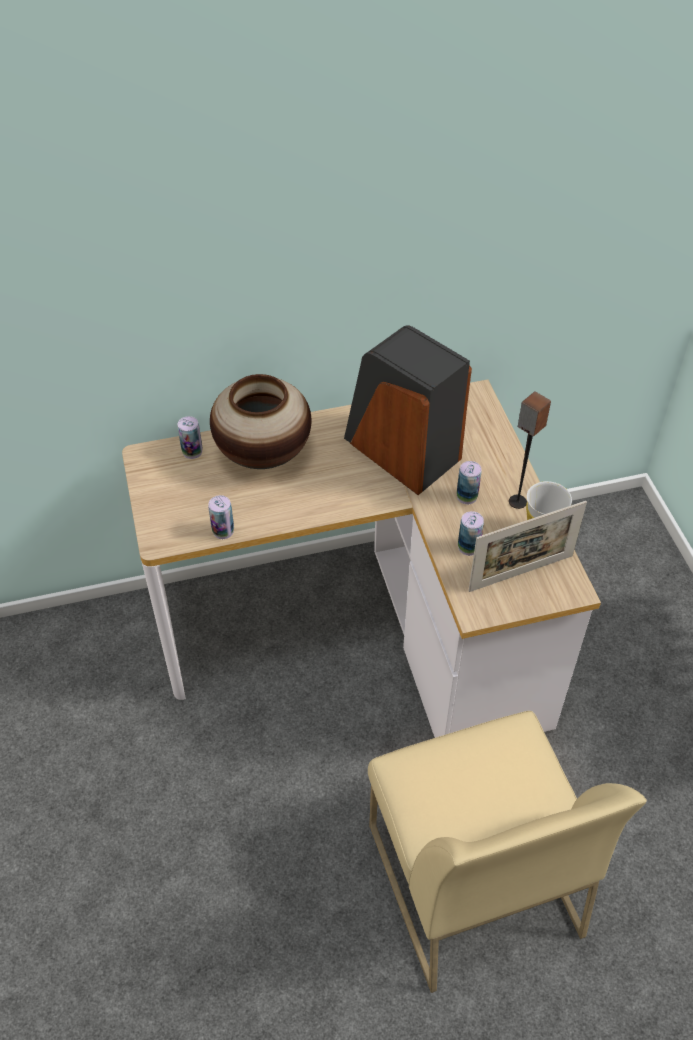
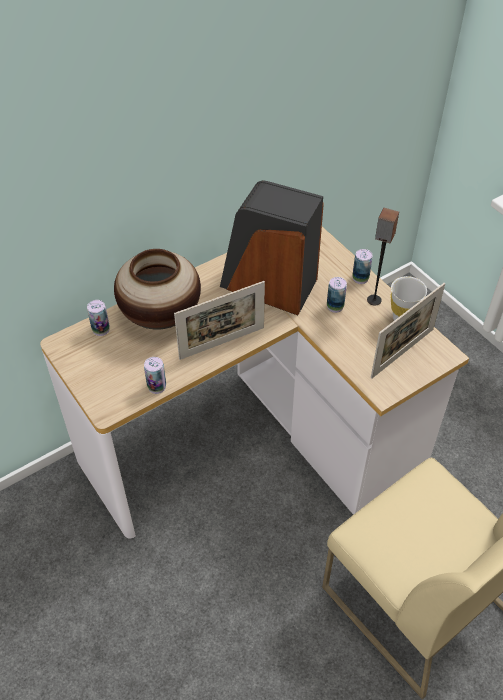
camera: 20 degrees left, 0 degrees up
(316, 503) = (222, 343): none -> picture frame
(468, 547) = (354, 344): can -> can (360, 278)

